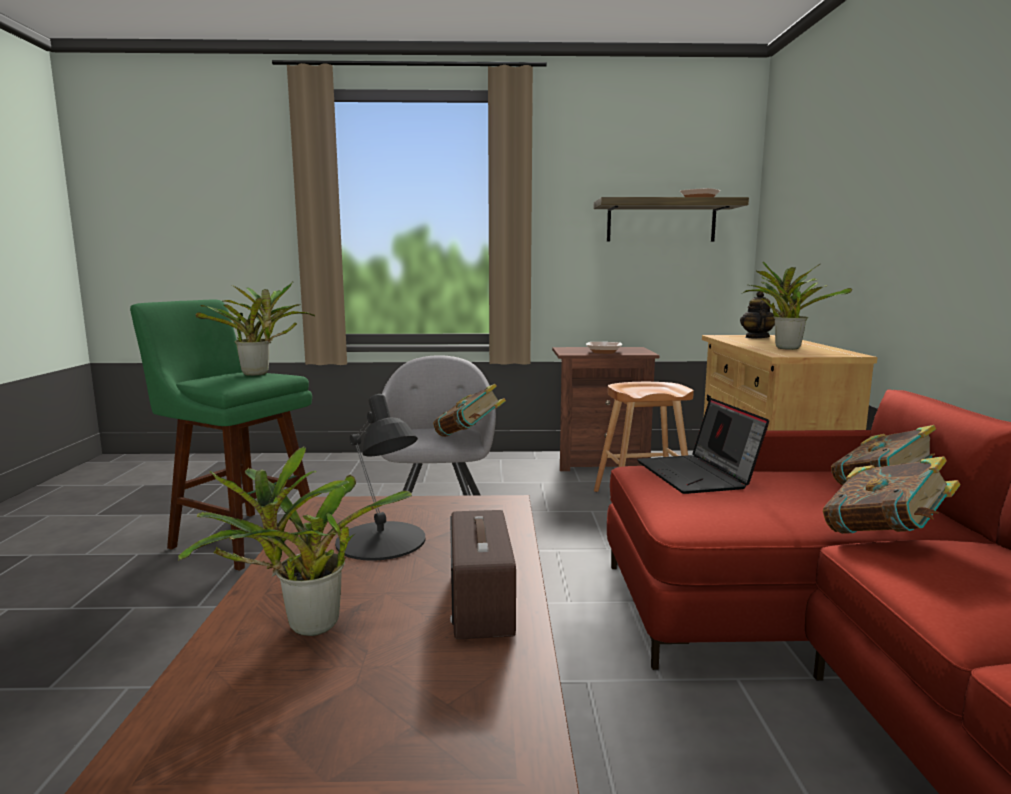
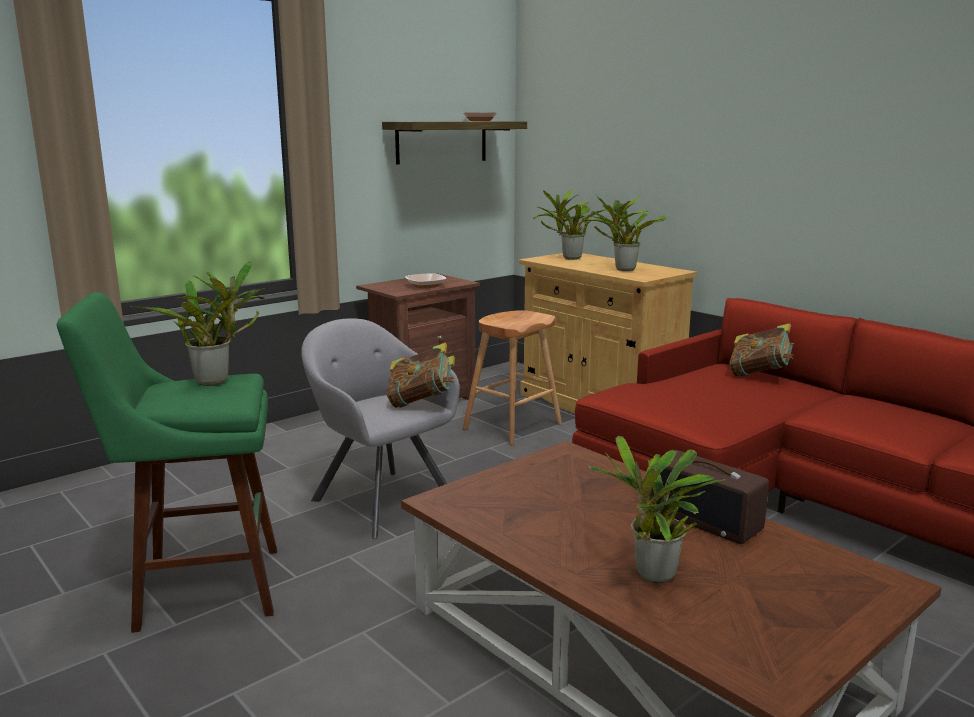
camera: 40 degrees left, 5 degrees up
(381, 541) = (556, 510): black table lamp -> none
(698, 475) = (653, 391): laptop -> none
(756, 338) = (569, 258): teapot -> potted plant
(884, 537) = (810, 406): book -> none

